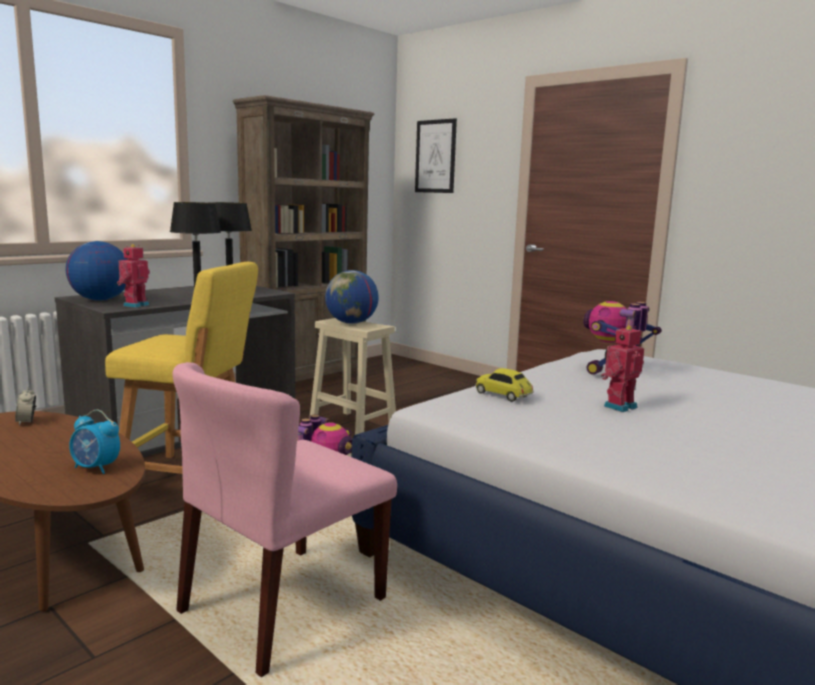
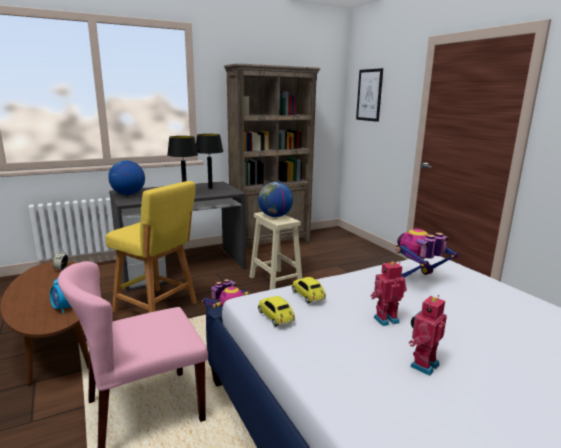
camera: 20 degrees right, 5 degrees up
(135, 305) = (140, 200): toy robot -> toy robot (422, 364)
(489, 418) = (276, 317): none -> toy car

